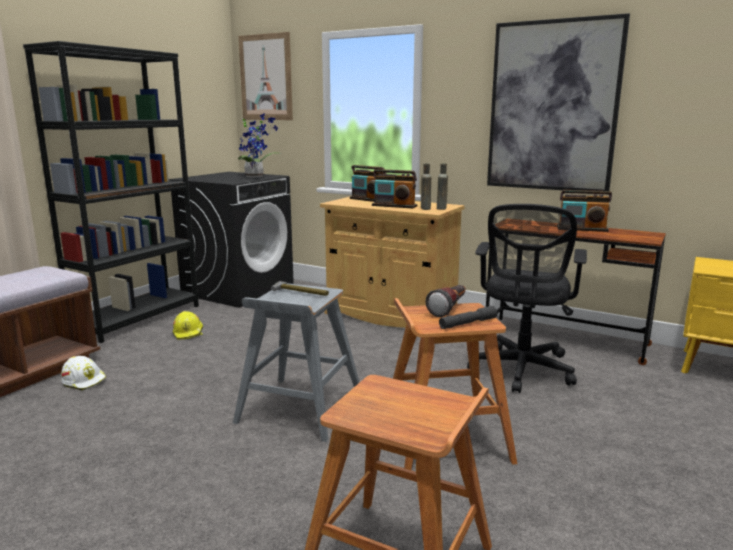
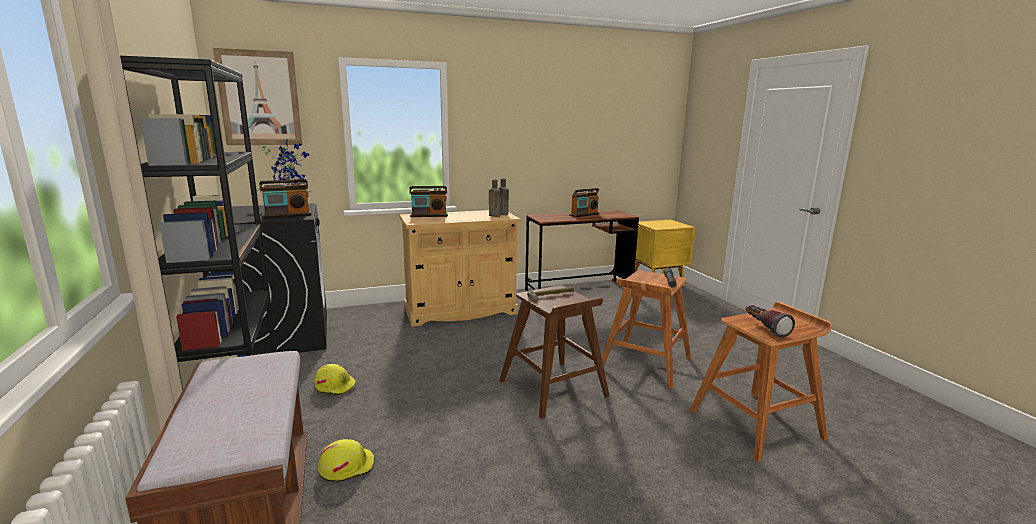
camera: 50 degrees left, 0 degrees up
(84, 381) = (347, 467): white hard hat -> yellow hard hat
(299, 408) = (553, 389): grey stool -> brown stool
(394, 206) = (468, 217): radio -> radio (287, 215)
(449, 309) = (641, 277): flashlight -> flashlight (764, 328)
(521, 371) = (599, 315): black office chair -> none
(553, 107) = (550, 133): picture -> none

